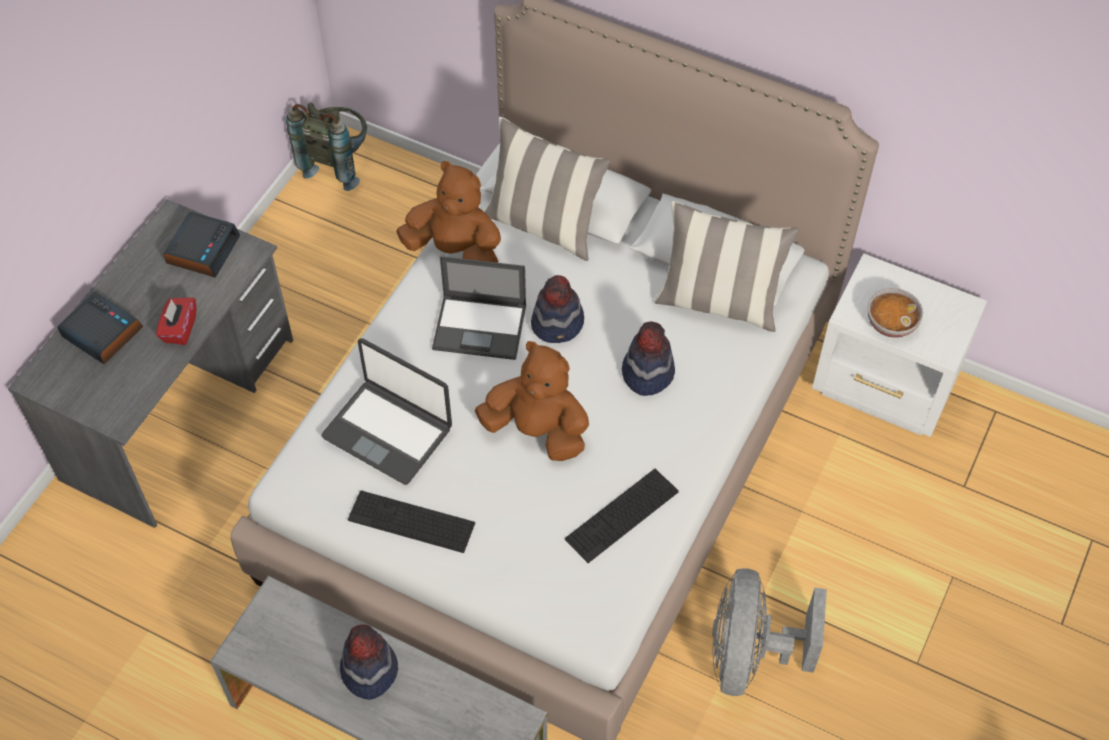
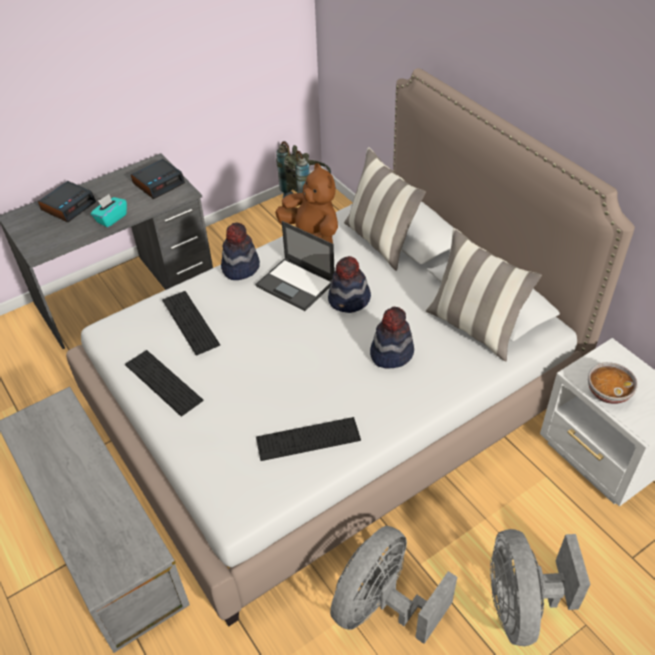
camera: 30 degrees right, 10 degrees down
(101, 333) = (68, 206): alarm clock -> alarm clock turned 60 degrees clockwise
(179, 329) = (111, 218): red tissue box -> turquoise tissue box
(369, 670) = (81, 473): hat -> hat (240, 267)
(388, 432) = (190, 322): laptop -> keyboard
(537, 430) = (288, 360): brown plush toy -> none
(884, 587) = (521, 605): none -> grey fan

